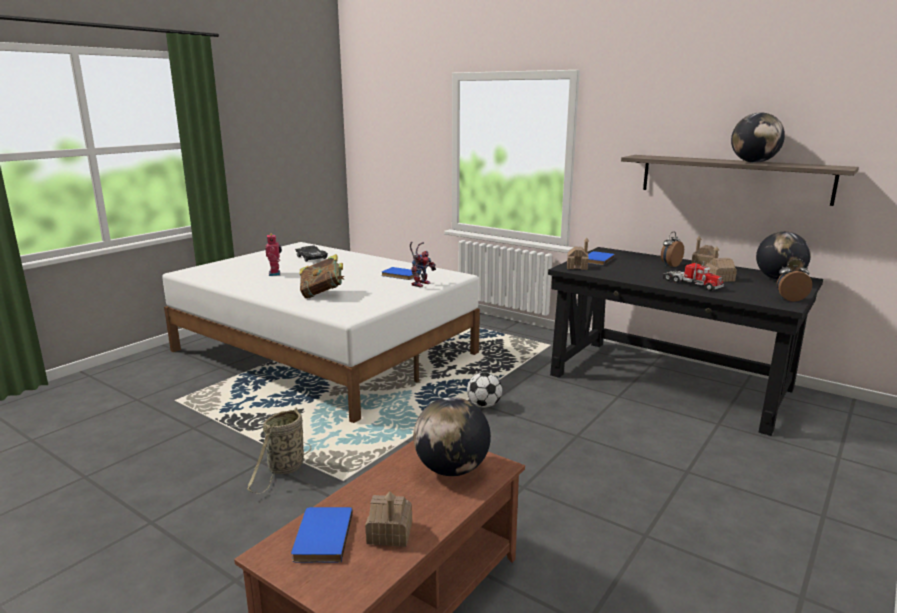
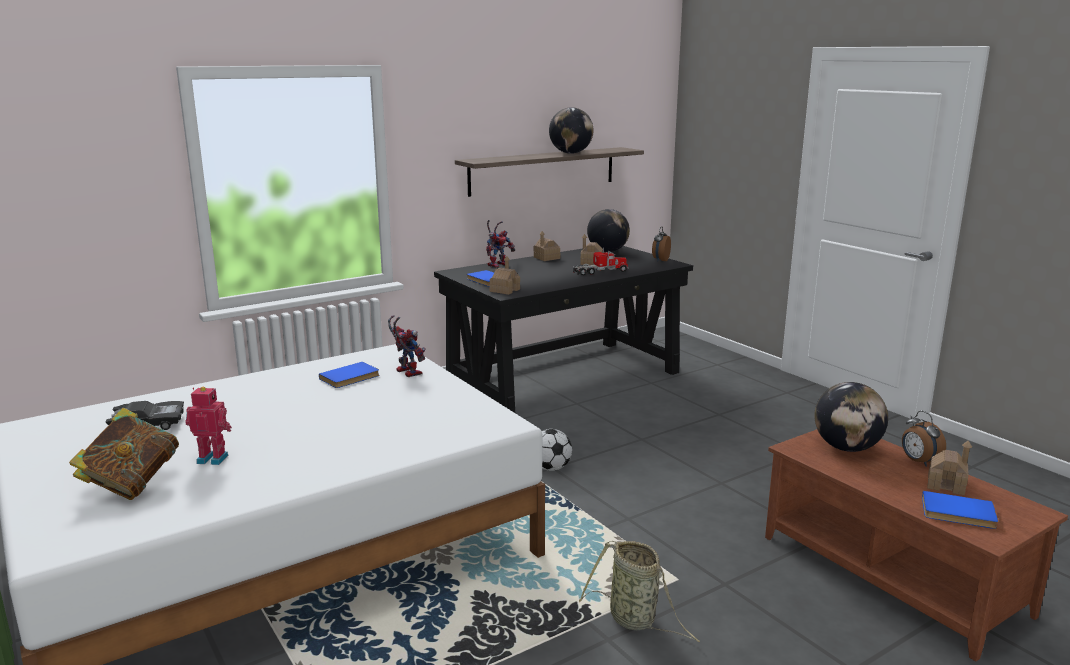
camera: 70 degrees left, 0 degrees up
(323, 294) = (386, 431): book -> book (132, 484)
(650, 256) = (498, 264): none -> toy robot
(670, 265) = (535, 265): alarm clock -> alarm clock (918, 461)

